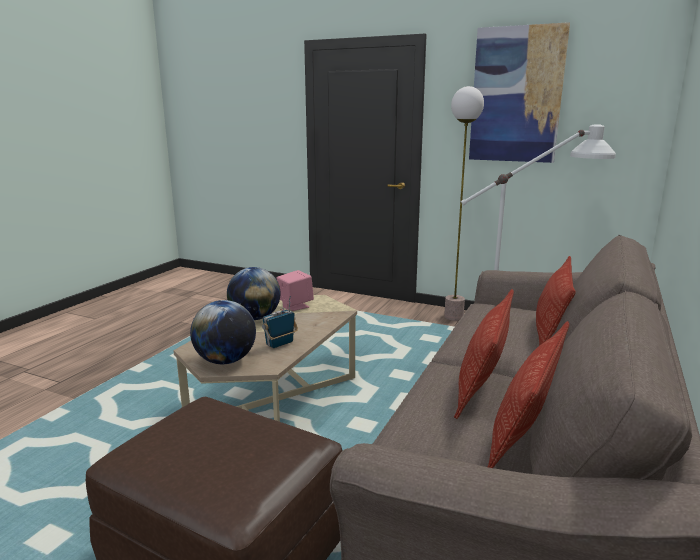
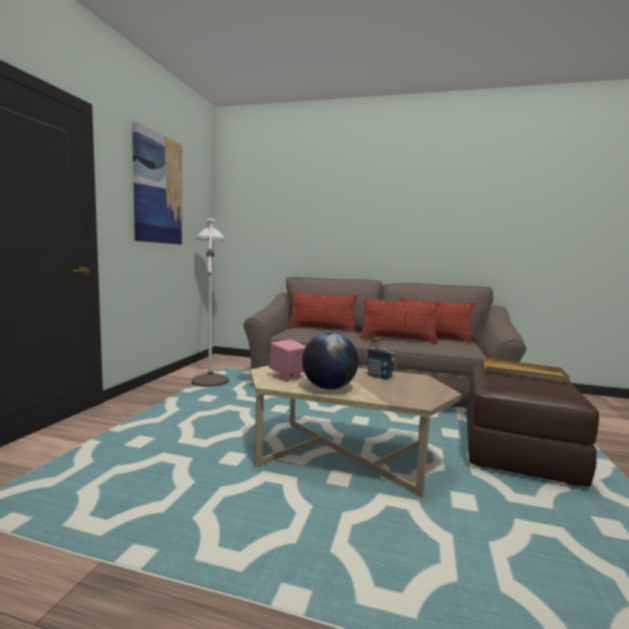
camera: 100 degrees left, 10 degrees down
(225, 361) = (427, 389): globe -> none
(238, 454) = (523, 373): none -> beige tray
(454, 317) = (158, 389): floor lamp -> none

